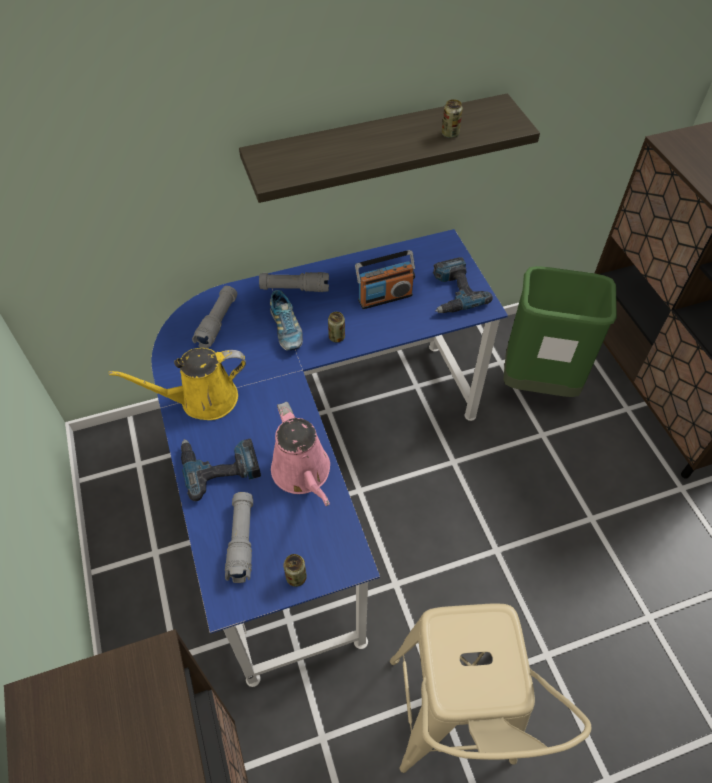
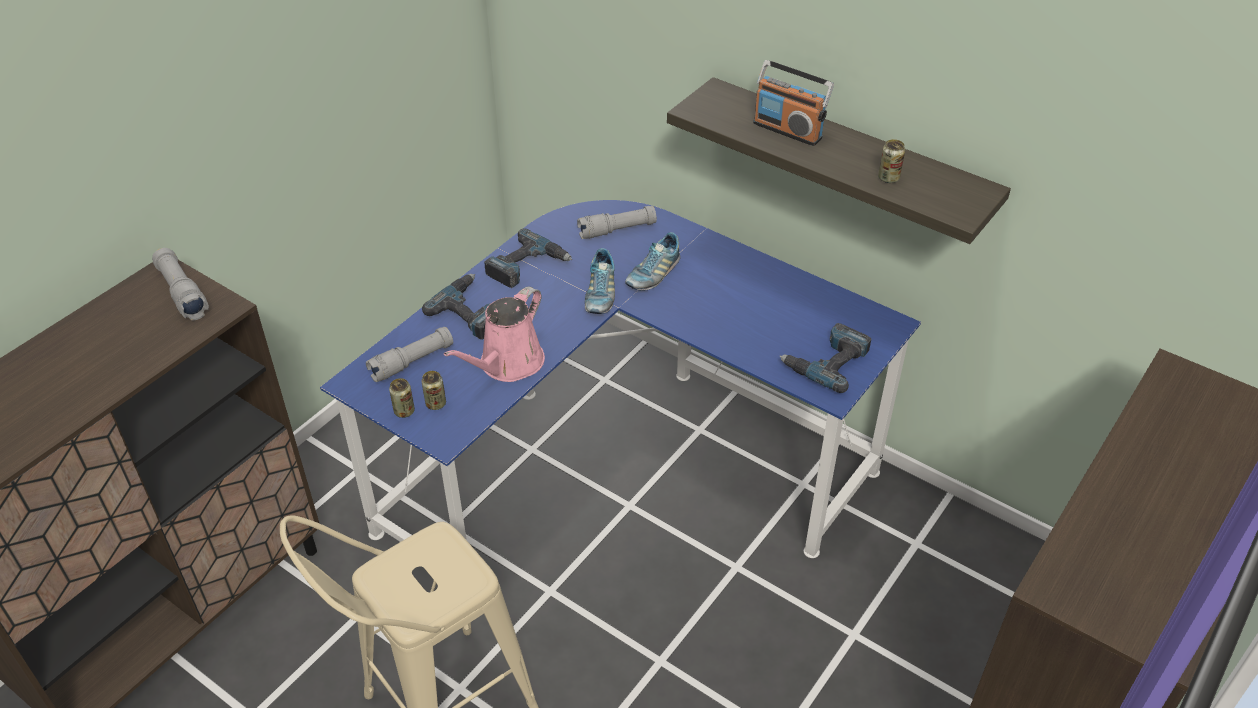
camera: 55 degrees right, 10 degrees down
(202, 400) = (527, 266): yellow watering can -> power drill
(278, 372) = (600, 294): none -> shoe
(294, 288) = (708, 254): grey flashlight -> grey flashlight (182, 292)
(336, 337) = (679, 309): can -> can (435, 404)
(385, 297) = (764, 317): radio -> radio (788, 130)
(538, 383) = (925, 595): green trash can -> none

